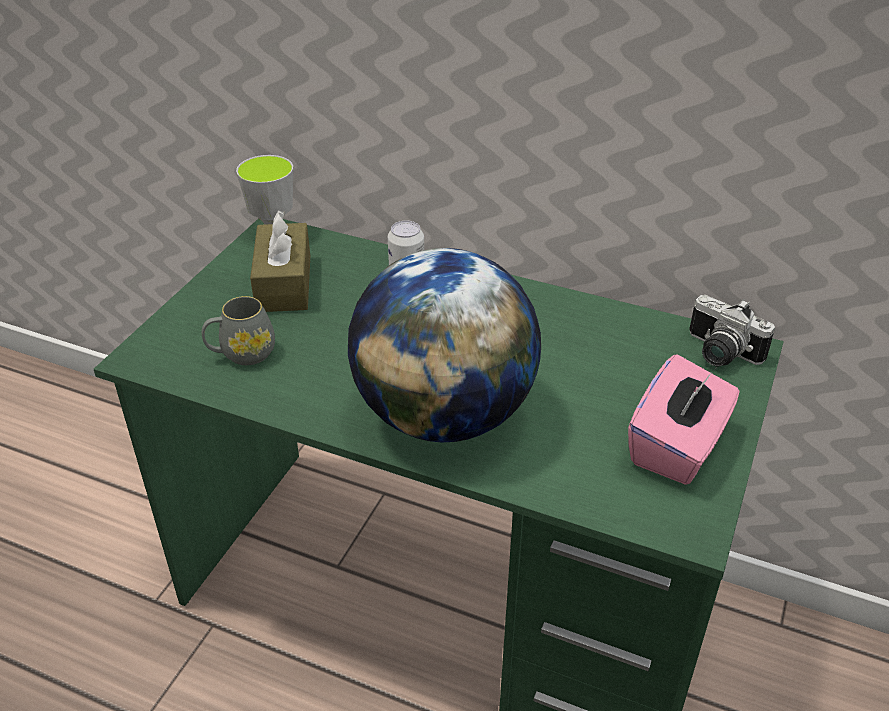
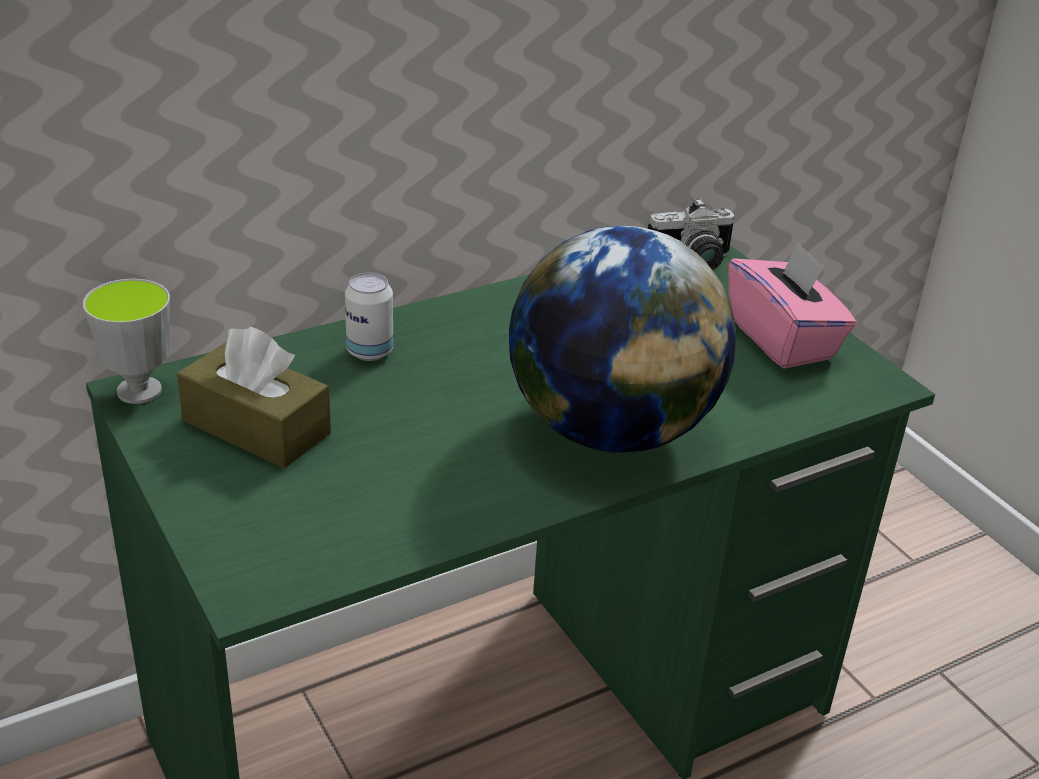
camera: 55 degrees left, 5 degrees down
(242, 354) = (349, 510): grey mug -> none

